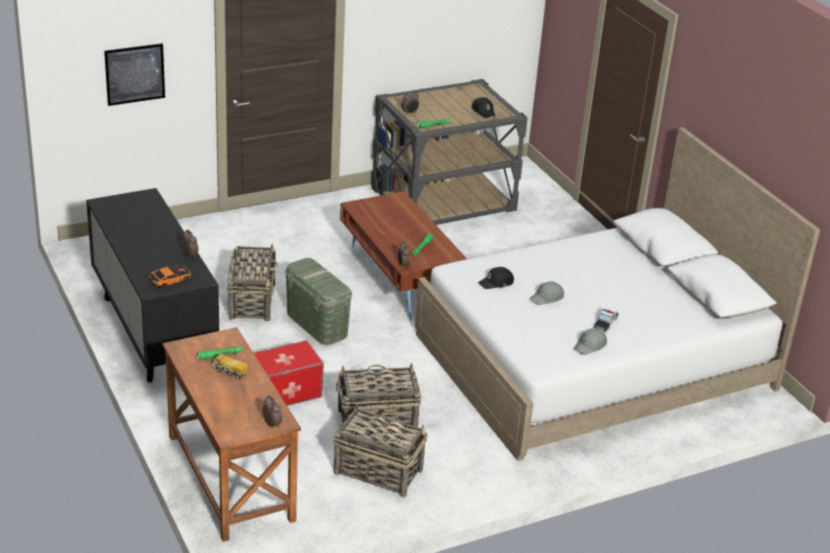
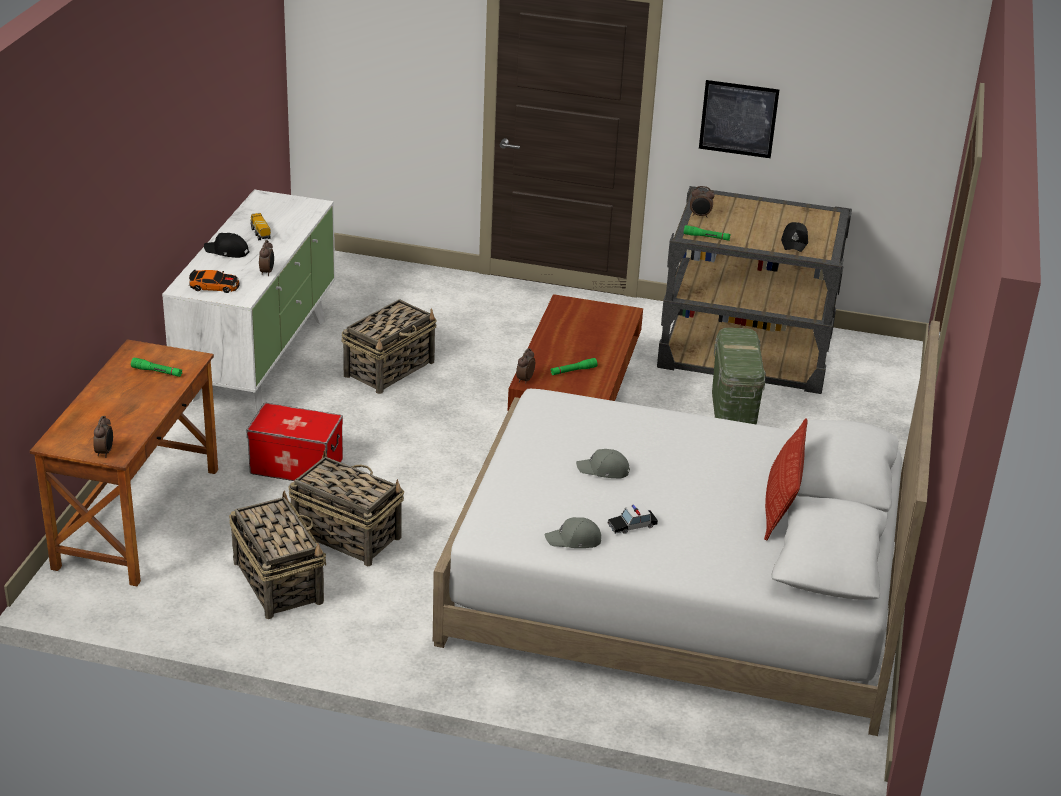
camera: 40 degrees right, 0 degrees up
(135, 74) = (386, 72): picture -> picture (738, 119)
(153, 332) = (257, 358): black dresser -> white dresser
(230, 372) = (142, 390): toy truck -> toy truck (260, 233)
(316, 324) = (421, 417): green storage box -> green storage box (733, 411)
(496, 283) = (569, 431): black cap -> black cap (227, 251)
(656, 276) = (780, 505): none -> pillow

